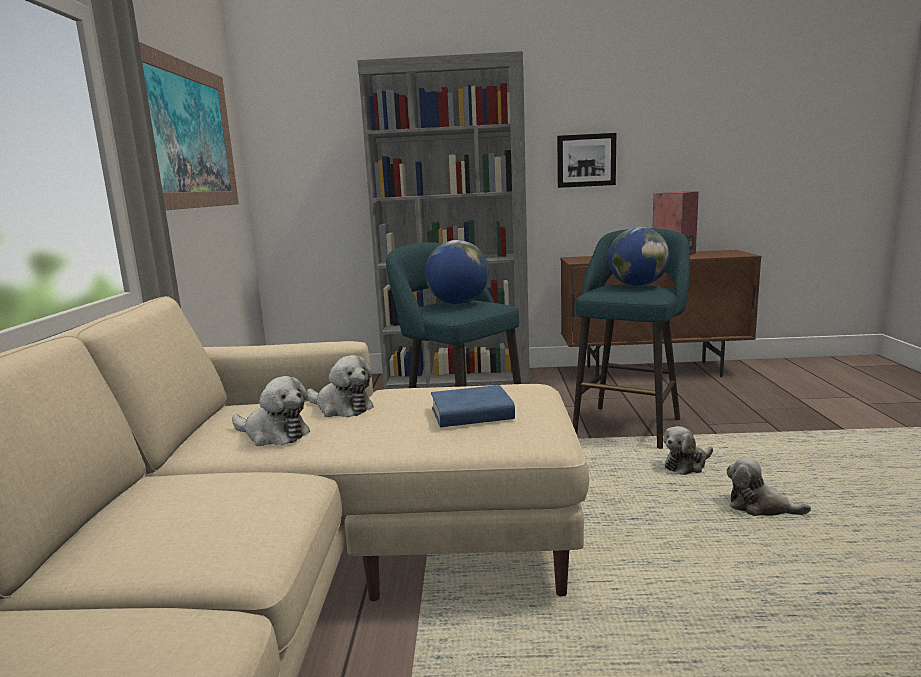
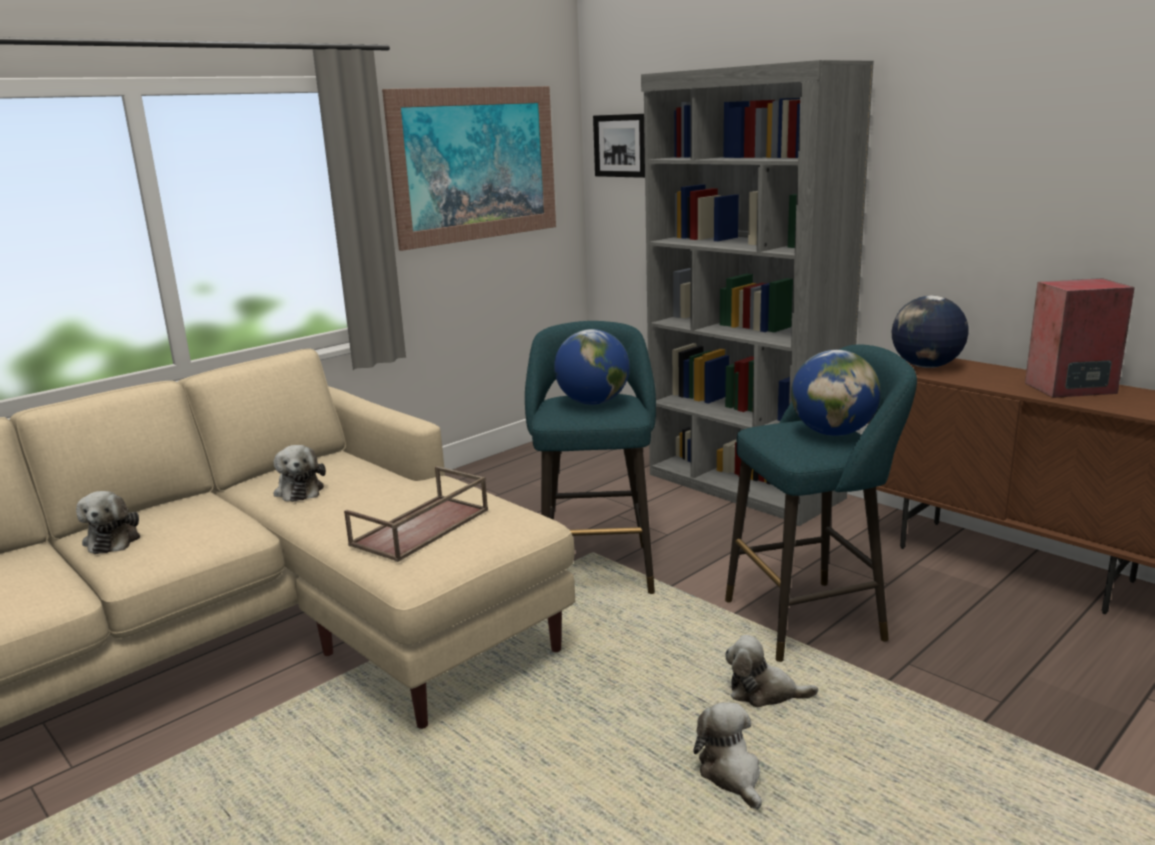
camera: 45 degrees right, 5 degrees up
(341, 408) = (374, 484): plush toy -> plush toy (114, 539)
(472, 414) = (420, 528): blue book -> brown tray
(586, 160) = (967, 209): picture -> picture (621, 145)
(589, 259) = (925, 366): none -> globe

